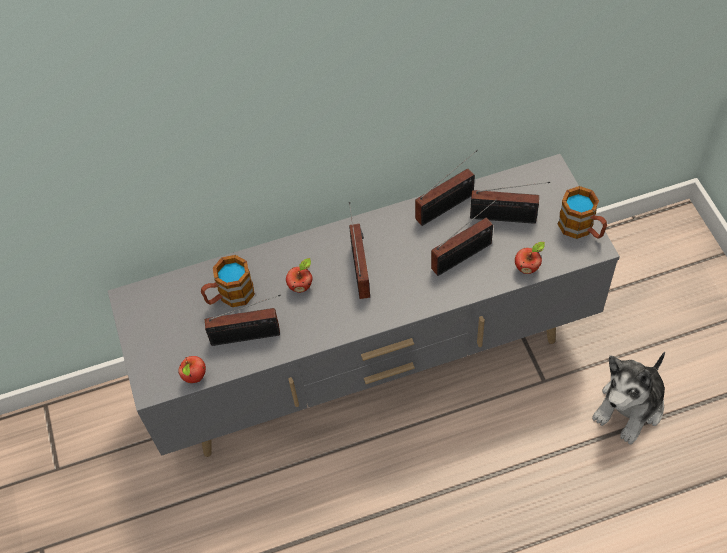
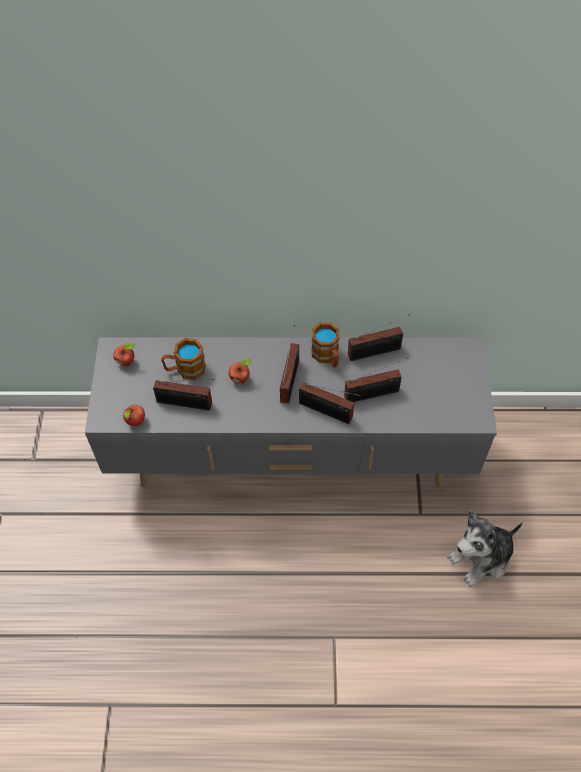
camera: 15 degrees right, 0 degrees up
(507, 217) = (419, 375): radio -> radio (328, 412)
(527, 268) = (419, 419): apple -> apple (127, 361)
(581, 228) = (475, 402): mug -> mug (327, 356)

